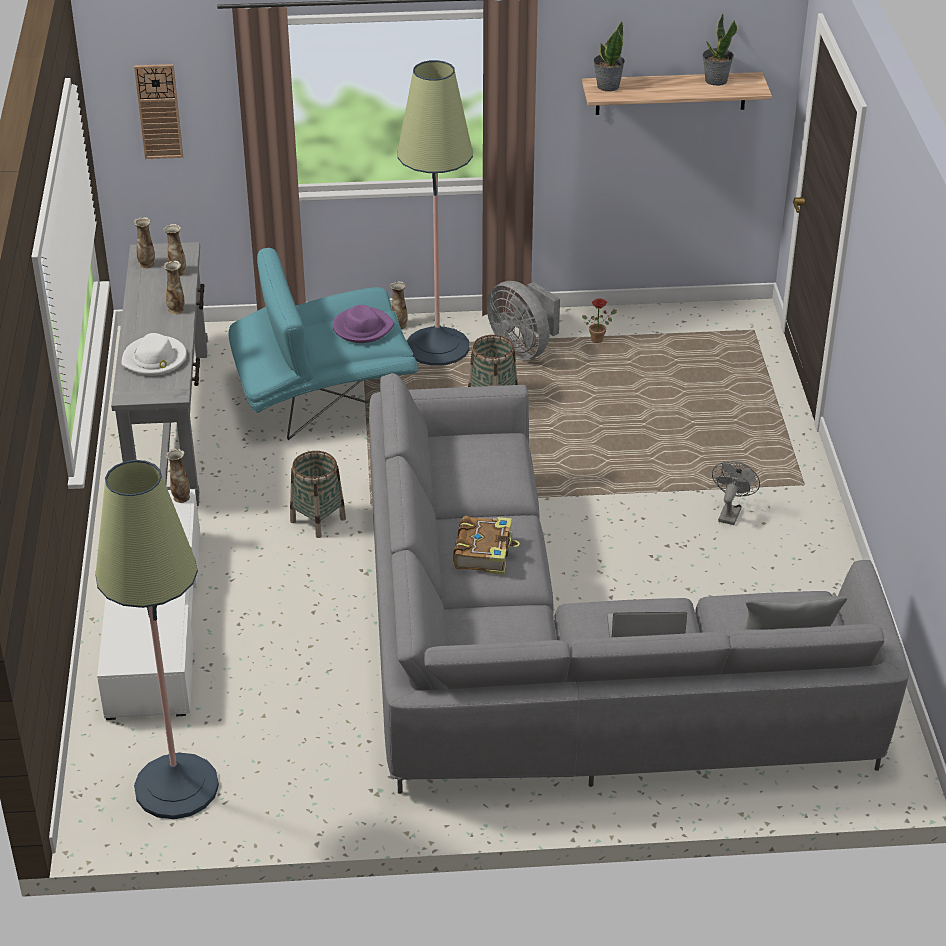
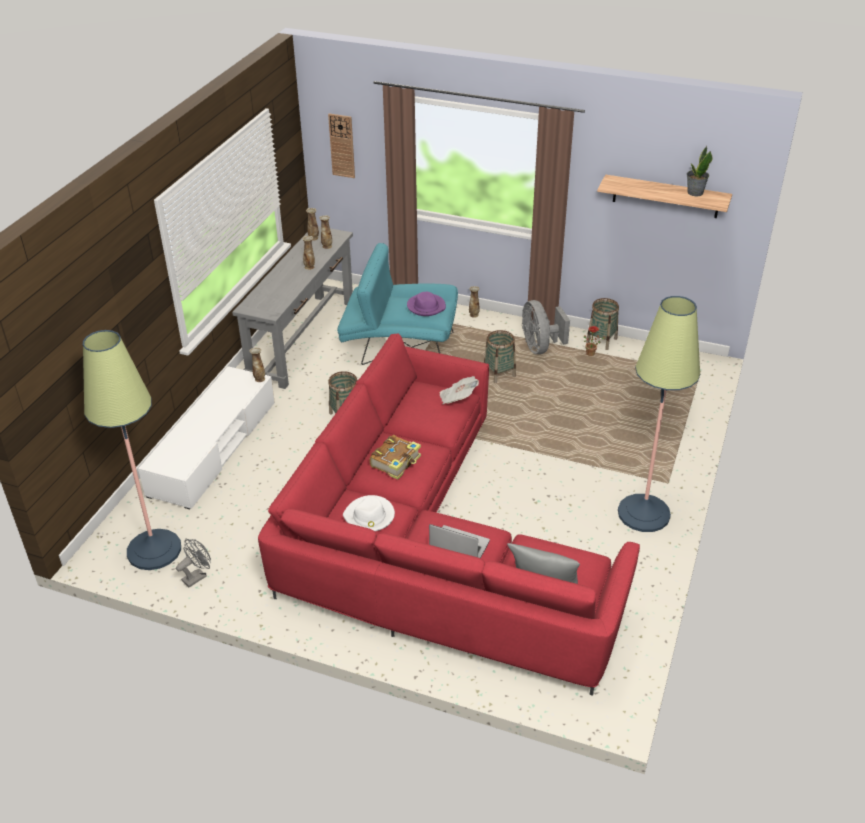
camera: 25 degrees right, 0 degrees up
(155, 359) = (276, 292): white hat -> white hat (369, 516)
(437, 348) = (487, 333): floor lamp -> floor lamp (643, 513)
(504, 444) = (457, 398): none -> newspaper
(560, 660) = (430, 548): grey sofa -> red sofa
(599, 317) = (601, 340): none -> basket
(607, 86) = (618, 182): potted plant -> none
(730, 512) = (605, 486): grey fan -> grey fan (197, 576)

